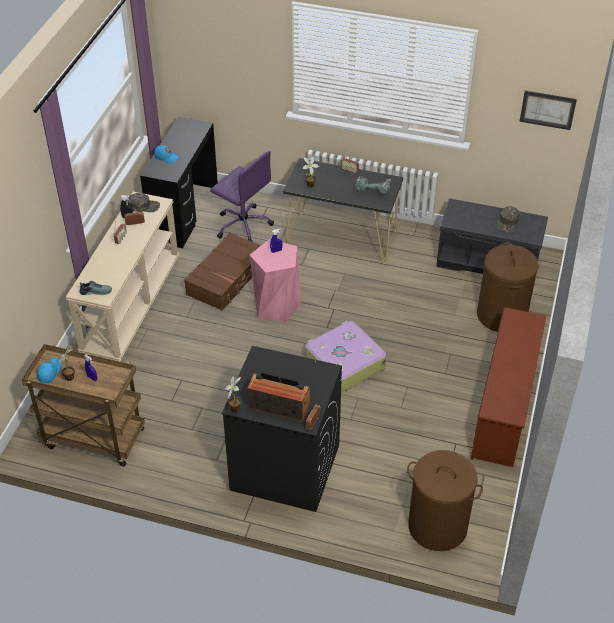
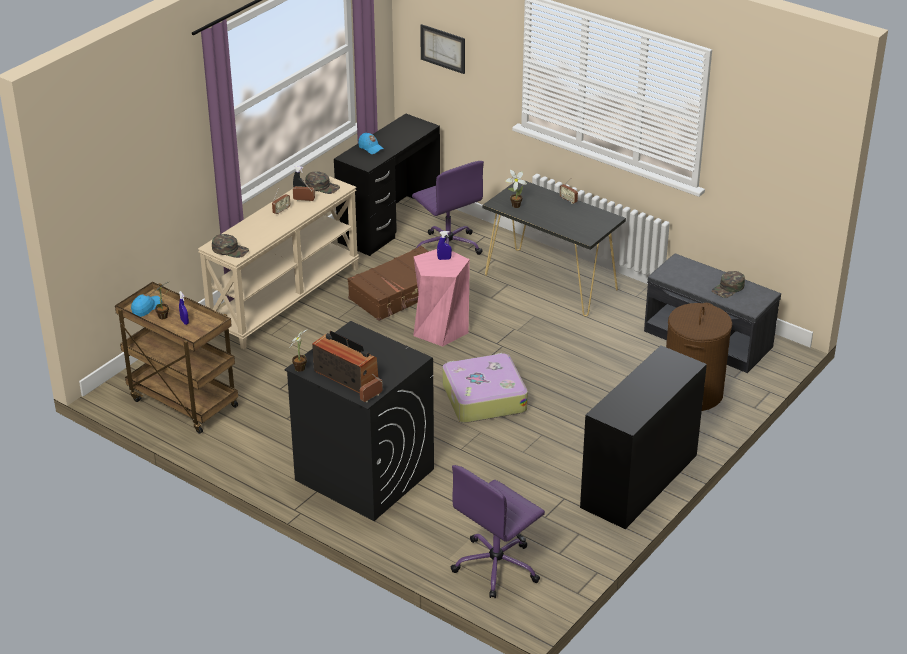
camera: 20 degrees right, 10 degrees down
(96, 291) = (230, 250): shoe -> green cap
(373, 190) = (584, 223): power drill -> none
(437, 526) = (497, 566): brown laundry basket -> purple office chair
(504, 410) = (639, 481): brown shoe rack -> black desk
(547, 109) = (785, 157): picture -> picture (443, 48)

